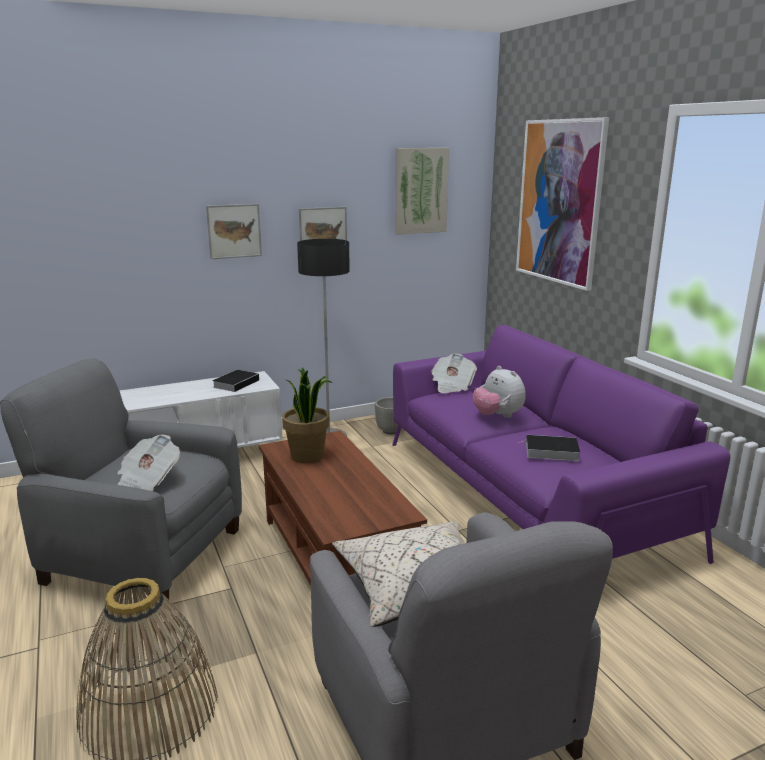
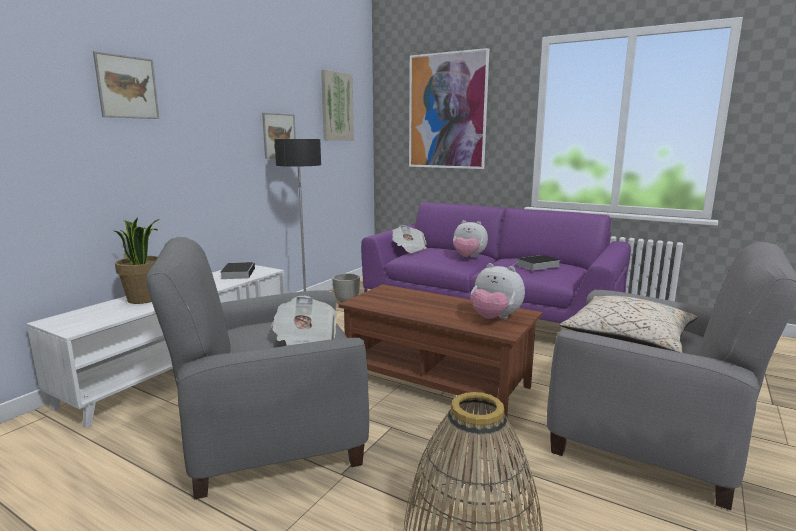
camera: 35 degrees left, 5 degrees down
(234, 231) = (215, 129): picture -> picture (127, 87)
(308, 456) = (393, 301): potted plant -> potted plant (144, 299)
(359, 510) = (494, 318): none -> plush toy

